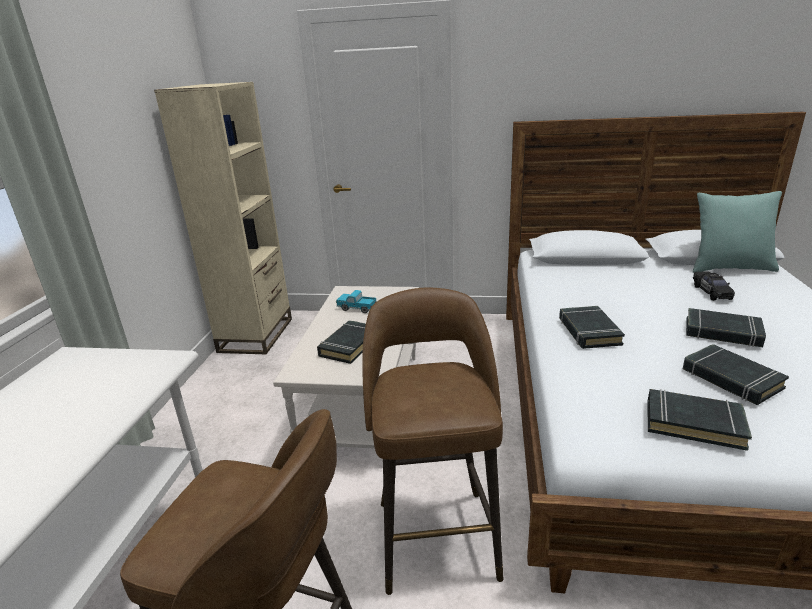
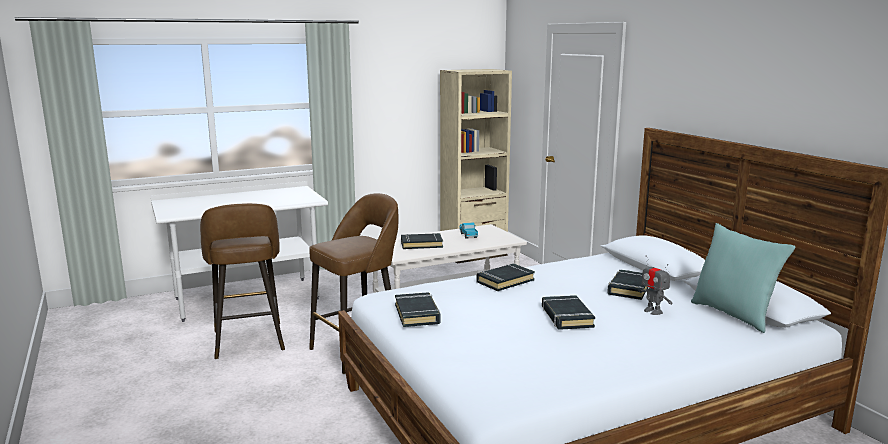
camera: 55 degrees right, 10 degrees down
(711, 292) = (653, 311): black toy car -> toy robot
(731, 379) = (490, 321): black book -> black book (629, 288)

